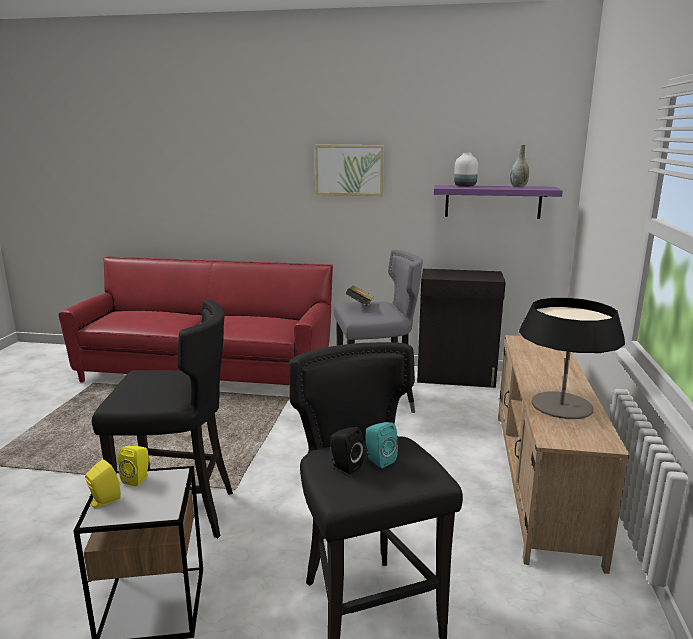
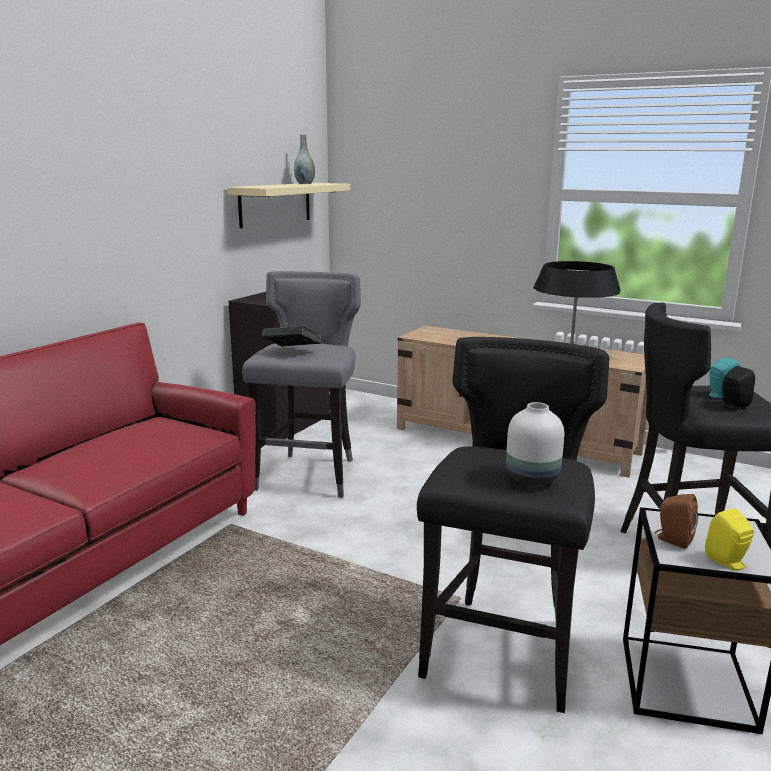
camera: 70 degrees left, 0 degrees up
(138, 479) = (672, 540): yellow speaker -> brown speaker
(349, 170) = (135, 170): picture -> none
(465, 186) = (266, 185): white vase -> white vase (533, 478)
(493, 201) = (275, 204): purple shelf -> beige shelf

